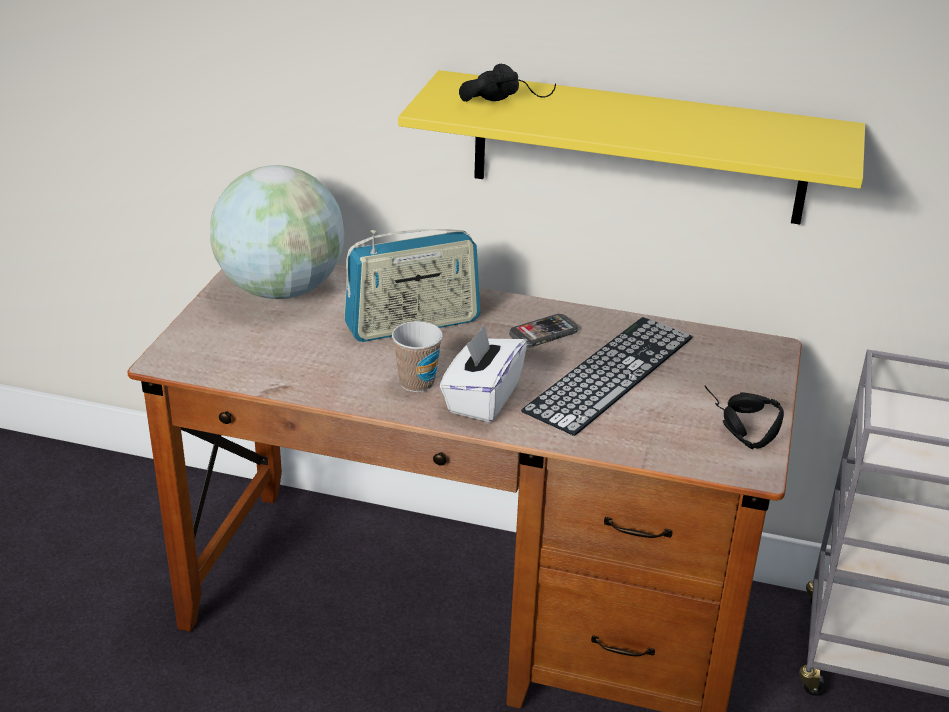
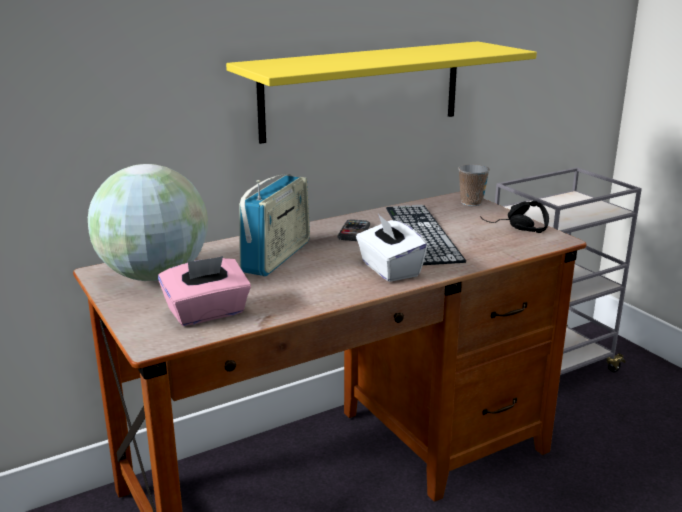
camera: 45 degrees left, 10 degrees down
(249, 354) = (207, 313): none -> pink tissue box
(417, 383) = (340, 279): cup -> cup (471, 202)
(504, 100) = (305, 63): black headphones -> none

